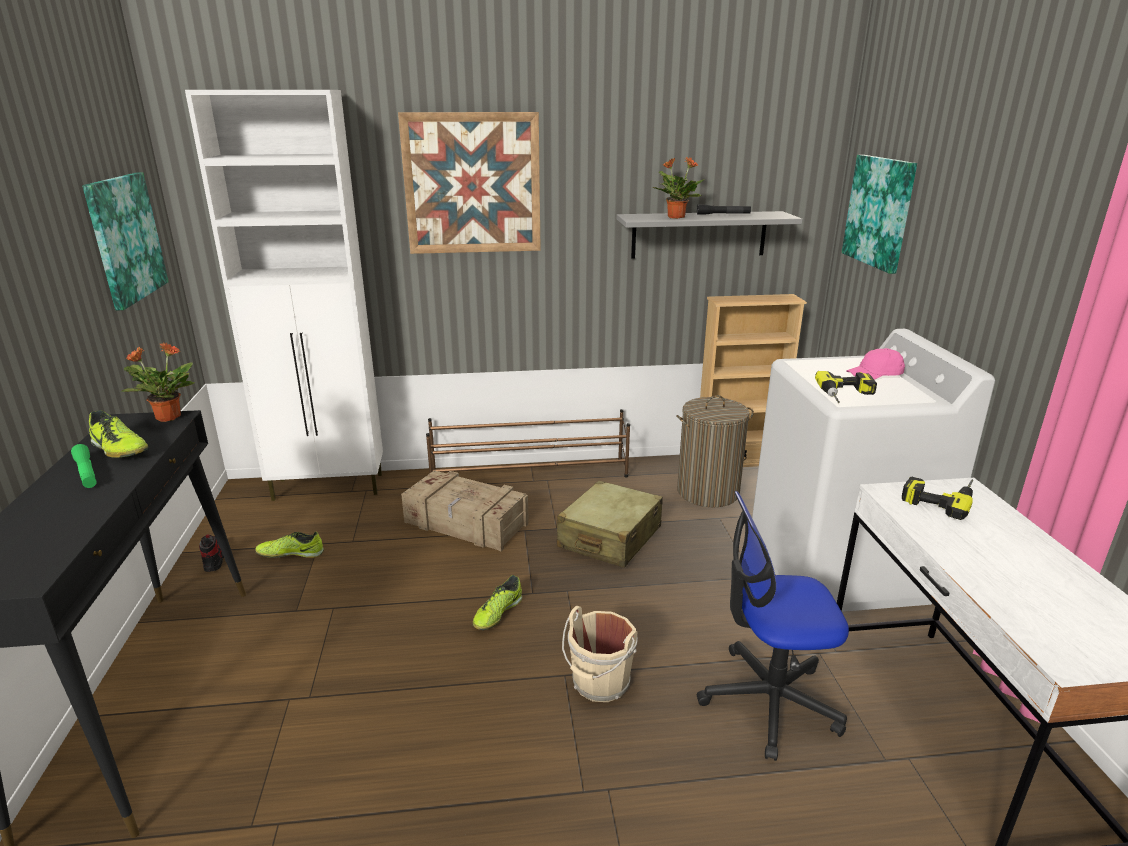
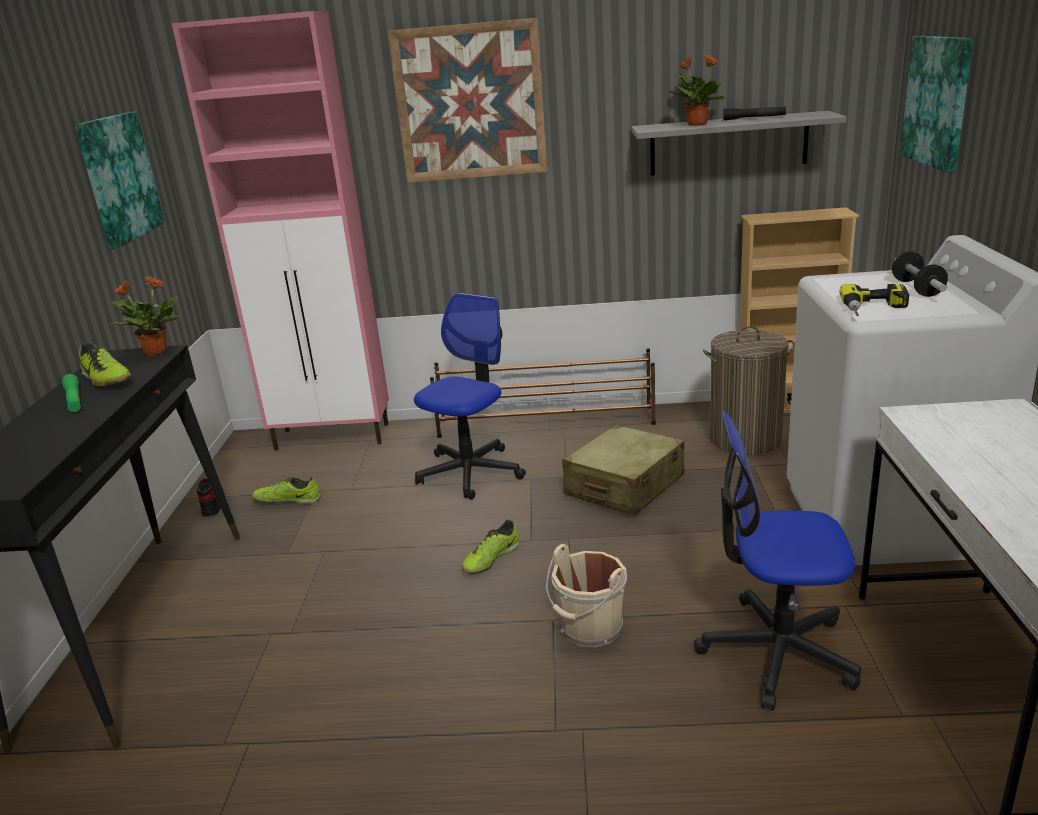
camera: 10 degrees right, 0 degrees up
(330, 487) = (334, 437): white cabinet -> pink cabinet
(466, 524) = (470, 472): crate -> office chair
(875, 375) = (917, 288): pink cap -> dumbbell
(939, 496) = (972, 418): power drill -> none

